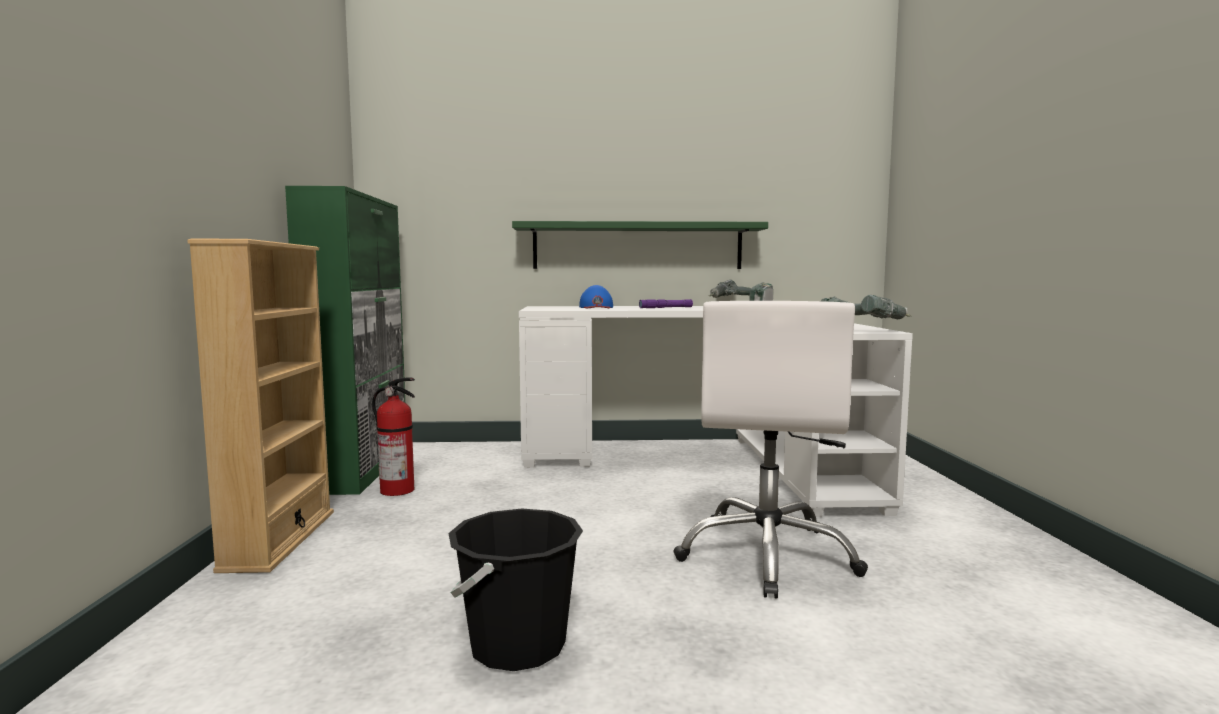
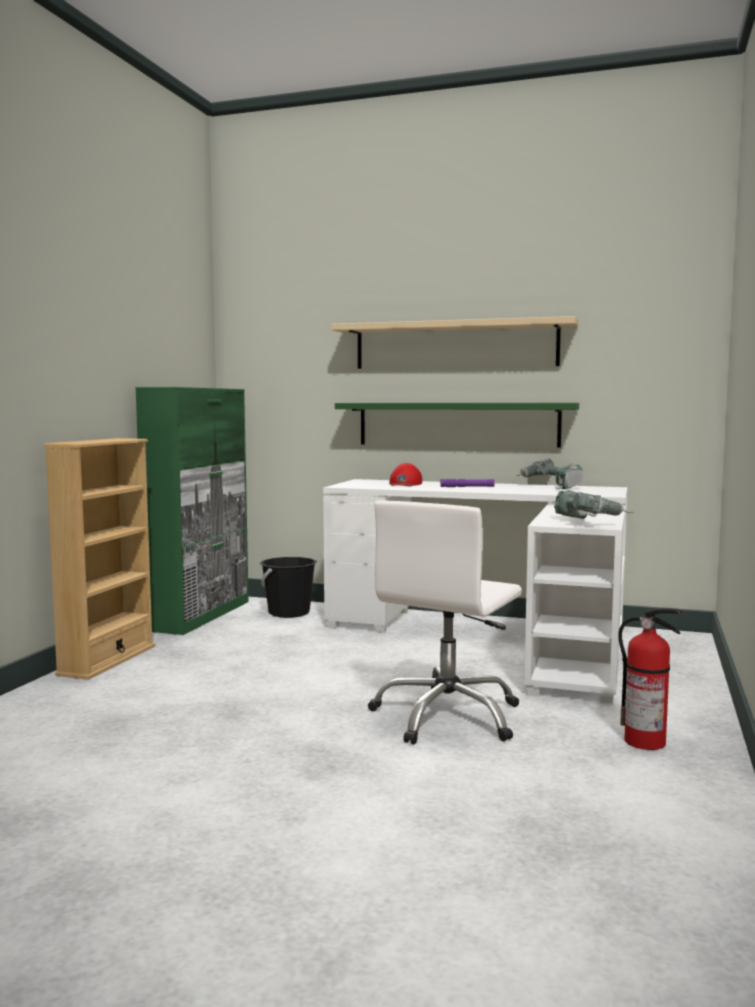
camera: 20 degrees right, 0 degrees up
(398, 490) = (213, 635): fire extinguisher -> fire extinguisher (646, 742)
(517, 646) = (203, 742): black bucket -> black bucket (289, 613)
(596, 307) = (404, 484): blue cap -> red cap
(634, 164) = (455, 345): none -> beige shelf

